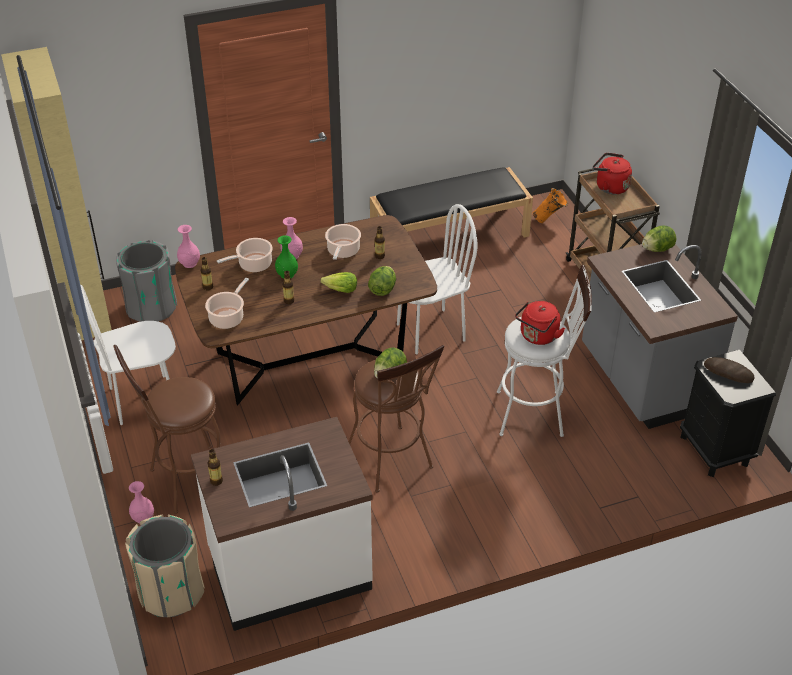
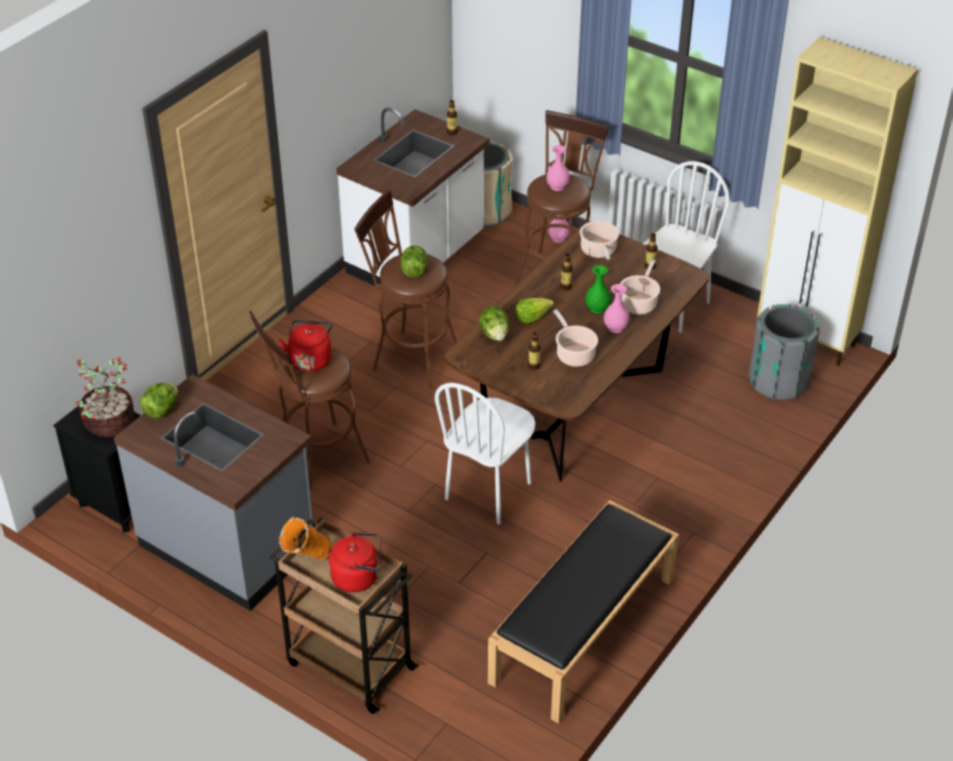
camera: 145 degrees right, 0 degrees up
(189, 264) = (695, 278): pink vase -> pink vase (557, 186)
(537, 413) = (315, 459): white stool -> brown stool
(549, 221) = (481, 725): orange vase -> orange vase (307, 562)
(657, 249) = (239, 480): lettuce -> lettuce (161, 410)
(728, 372) = (108, 423): bread -> potted plant

